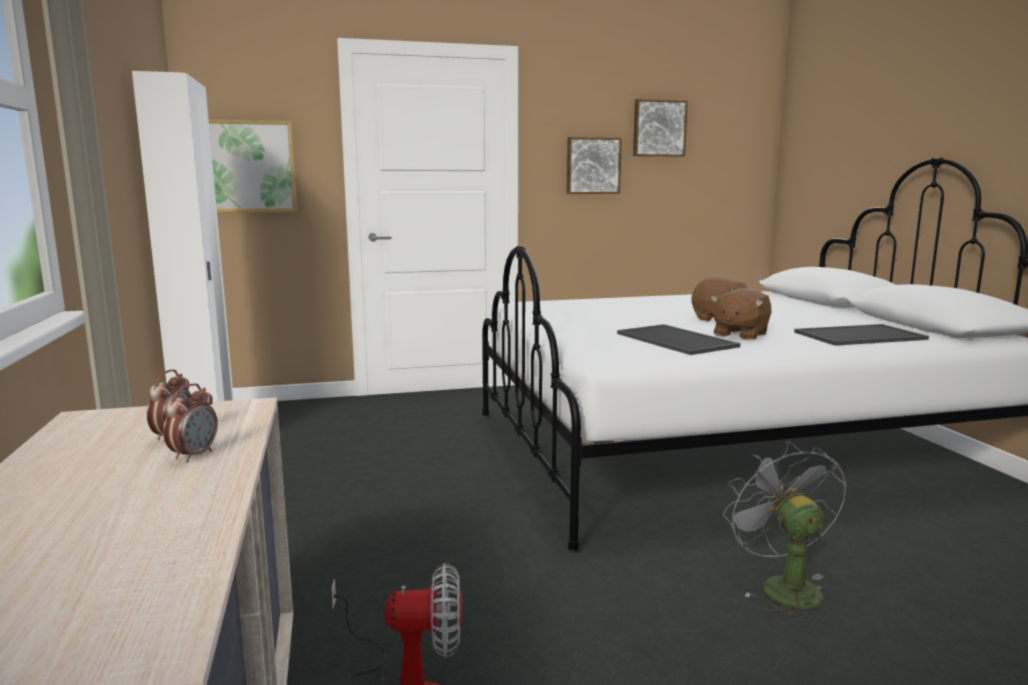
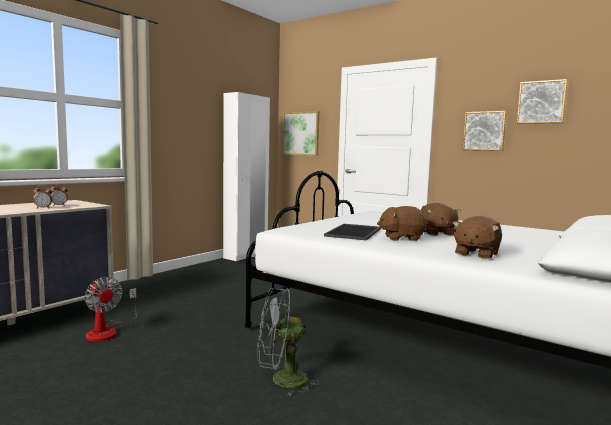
camera: 50 degrees right, 5 degrees down
(781, 586) = (281, 381): grey fan -> grey fan turned 135 degrees counterclockwise
(859, 335) = (476, 254): tray -> brown plush toy

